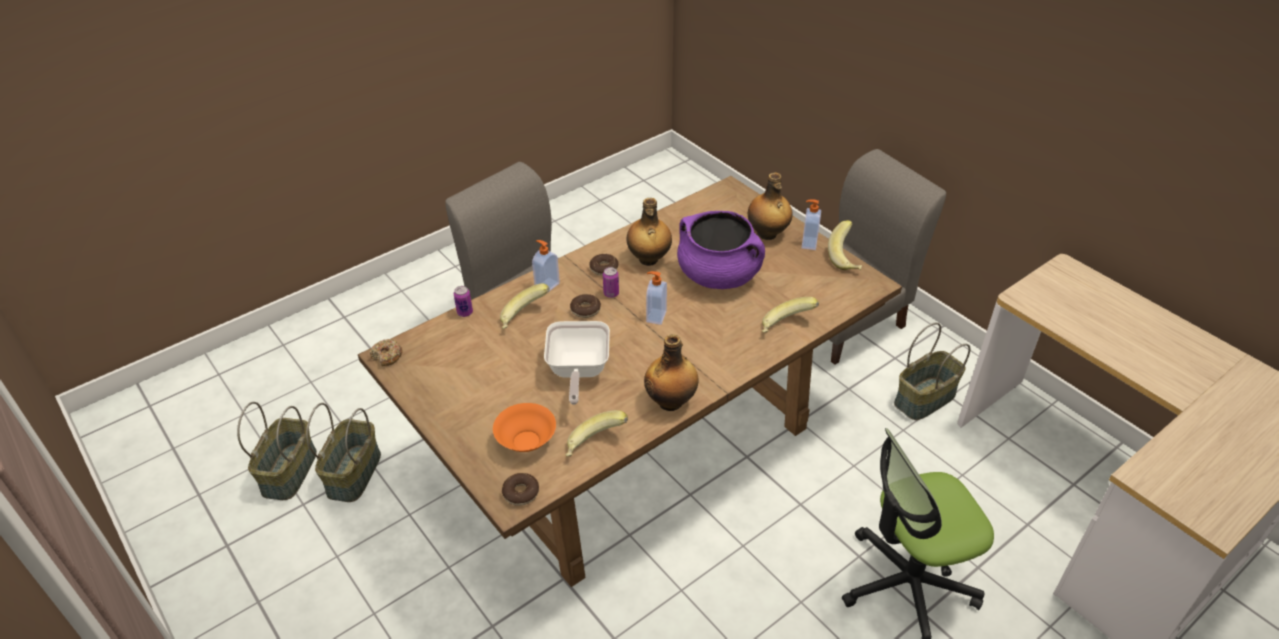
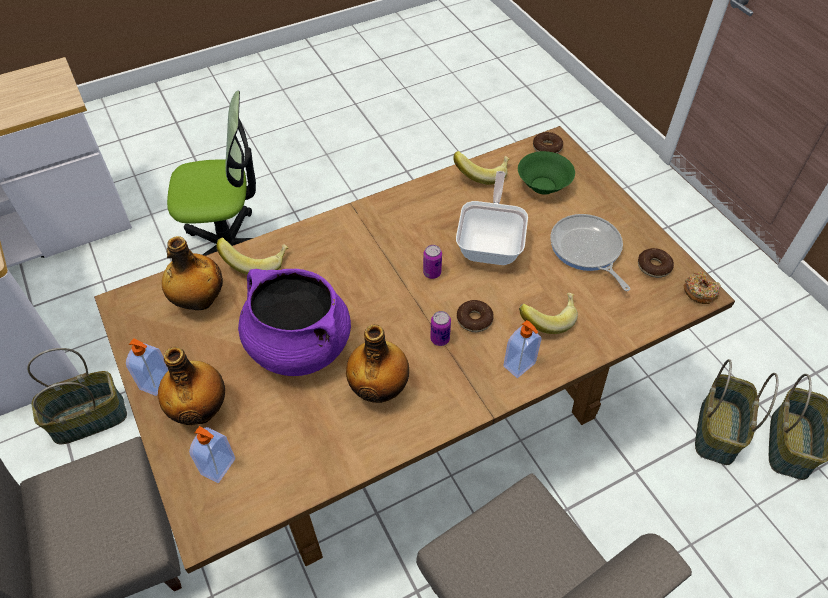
camera: 170 degrees left, 10 degrees up
(465, 312) = (621, 338): can -> can (432, 273)
(485, 378) = (586, 250): none -> frying pan
(527, 441) = (542, 185): orange bowl -> green bowl
(604, 268) = (442, 382): donut -> donut (653, 267)
(655, 316) = (394, 298): soap dispenser -> soap dispenser (219, 467)
(671, 401) = (405, 202): bottle -> bottle (199, 301)
(847, 258) = (126, 347): banana -> none

